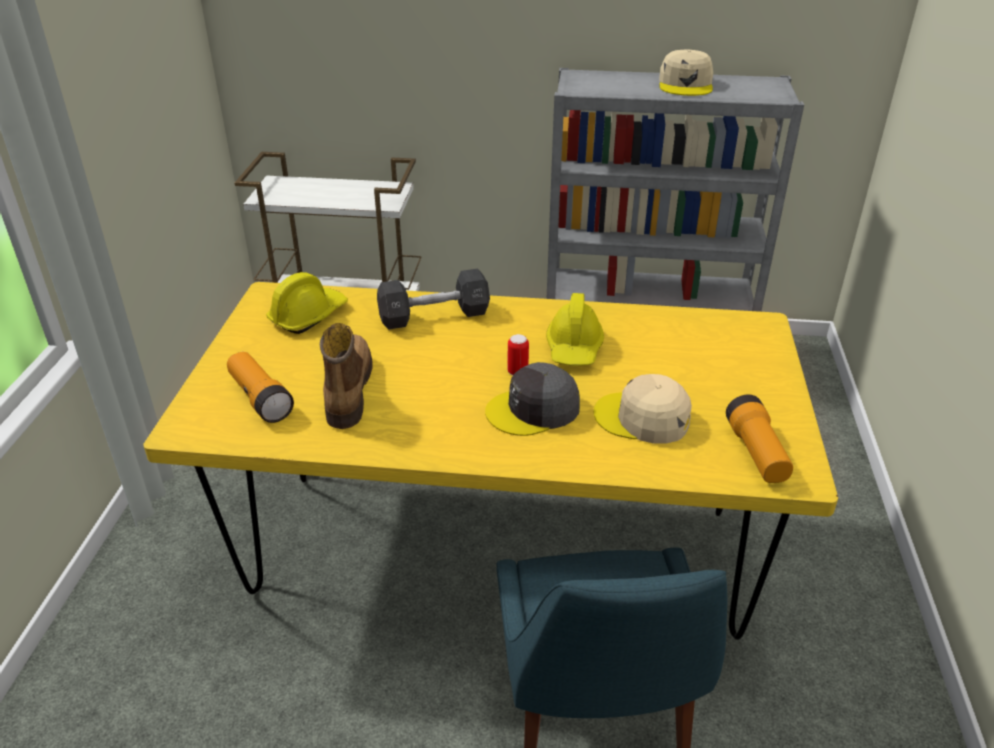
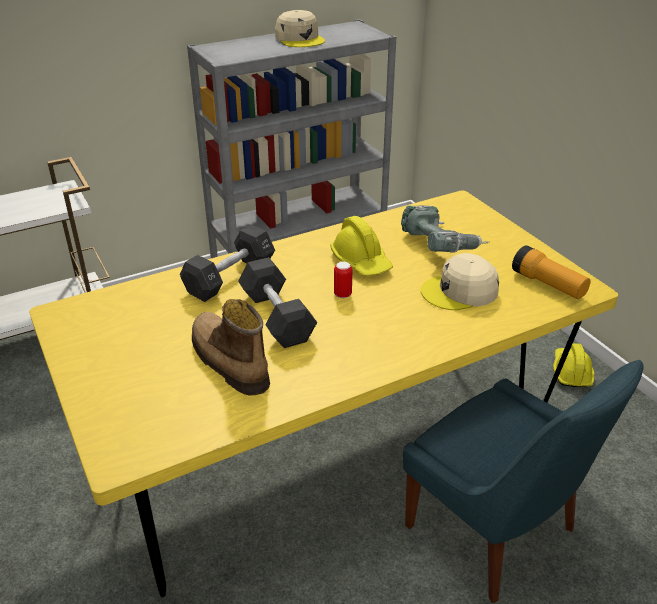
camera: 35 degrees left, 0 degrees up
(260, 399) = (160, 402): flashlight -> none
(308, 316) = (120, 317): yellow hard hat -> yellow hard hat (571, 372)
(433, 368) = (277, 317): none -> black dumbbell
(533, 410) = (385, 316): grey cap -> none
(678, 364) = (440, 246): none -> power drill

